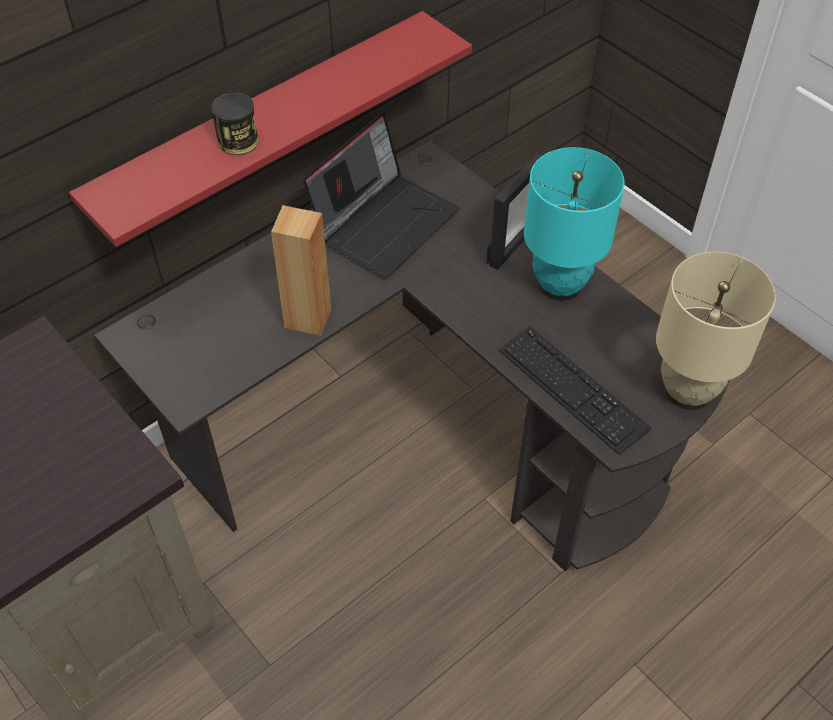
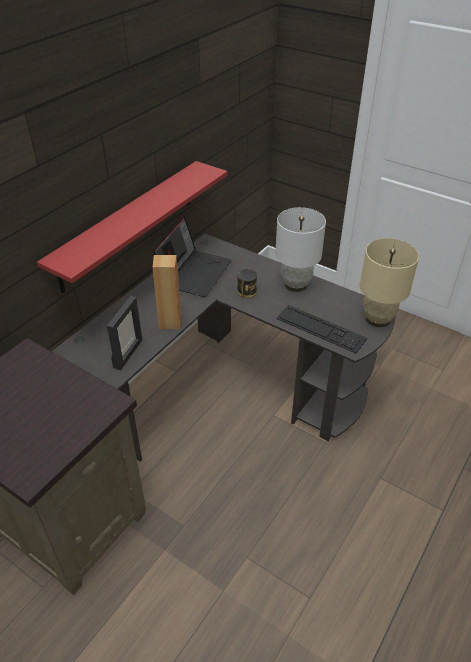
camera: 15 degrees left, 10 degrees down
(238, 141) = (123, 226): can -> can (247, 291)
(512, 244) = (264, 271): picture frame -> picture frame (128, 353)
(559, 284) = (295, 284): turquoise table lamp -> white table lamp

